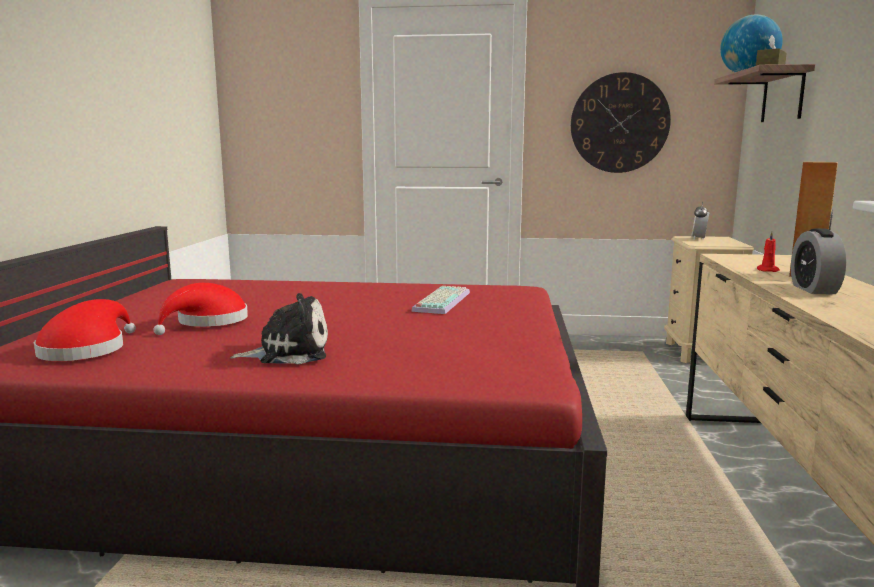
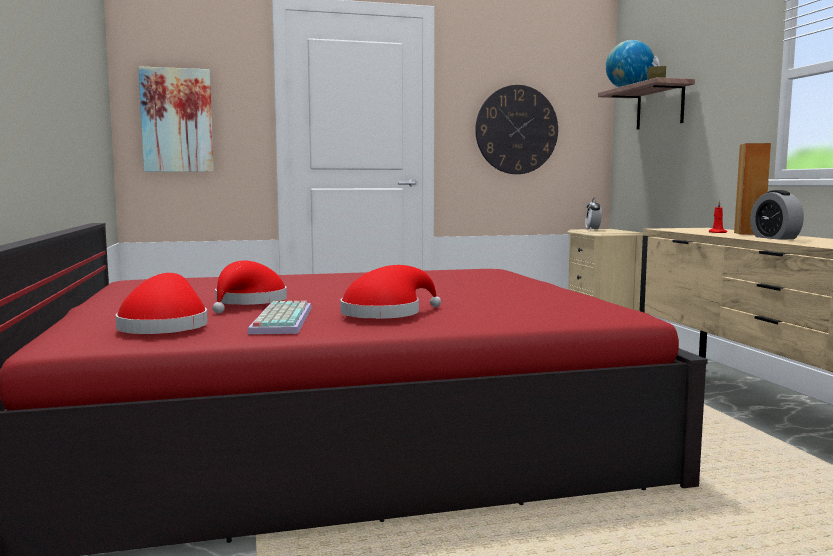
camera: 20 degrees left, 5 degrees down
(273, 122) = (177, 120): none -> picture
(289, 352) = (386, 313): plush toy -> red hat
(441, 301) = (441, 279): keyboard -> keyboard (280, 319)

